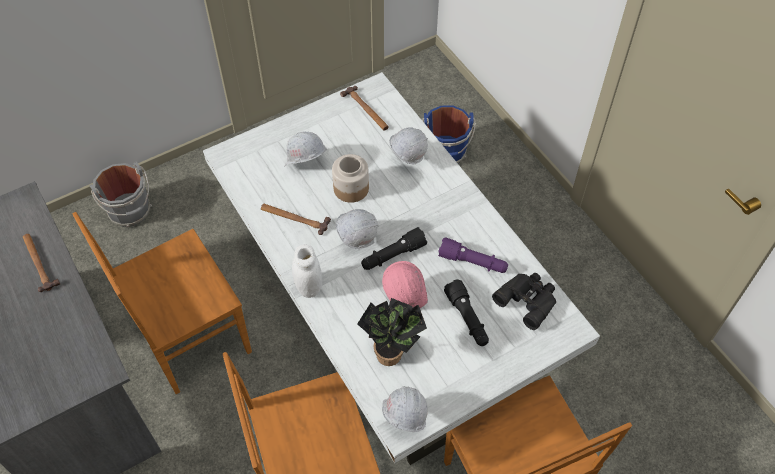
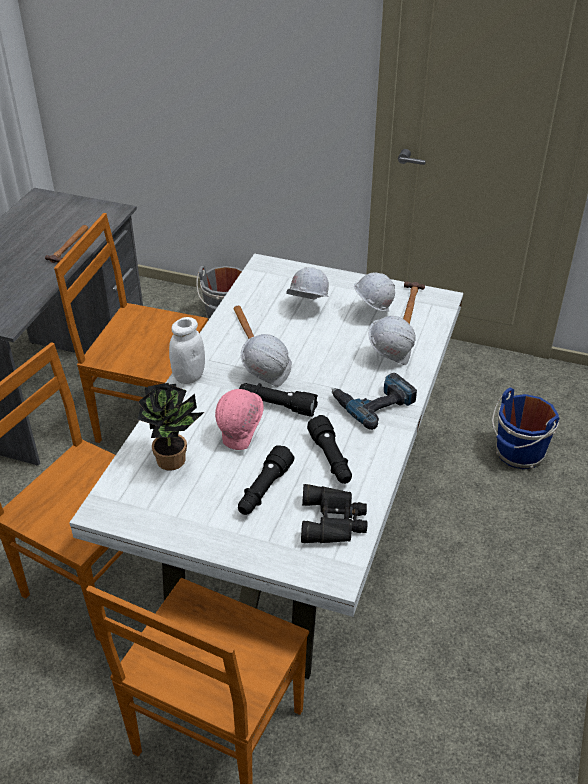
camera: 50 degrees right, 15 degrees down
(350, 188) = (316, 343): jar -> none
(402, 421) = (110, 507): white hard hat -> white hard hat (372, 312)
(442, 201) = (373, 403): none -> power drill
(473, 262) = (331, 459): purple flashlight -> black flashlight

